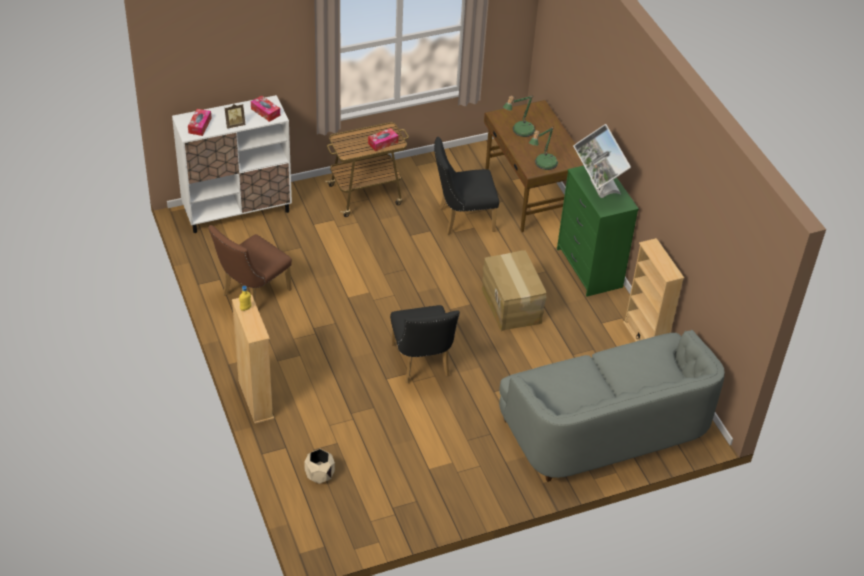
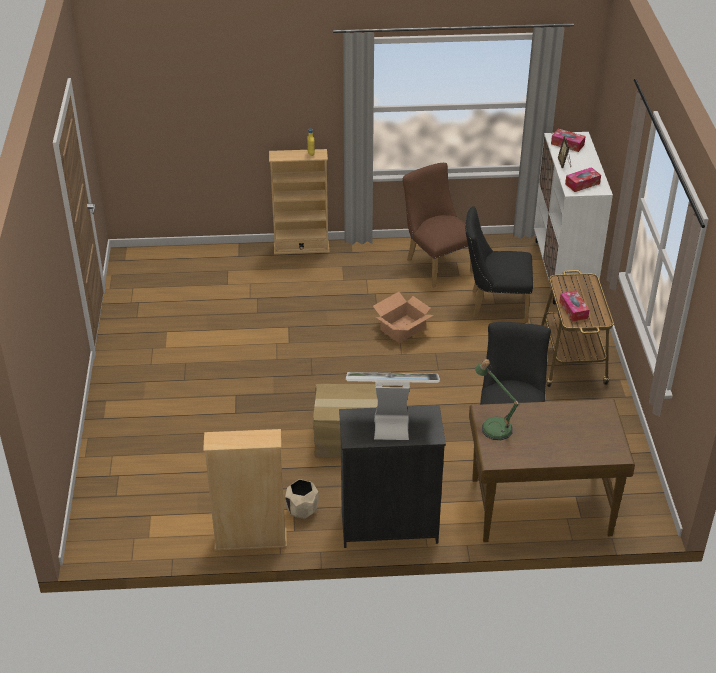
camera: 110 degrees right, 5 degrees down
(319, 475) = (197, 269): beige planter -> beige planter (302, 509)
(359, 300) = (403, 329): none -> cardboard box
(421, 364) = (296, 353): black chair -> black chair (494, 305)
(520, 131) = (567, 421): table lamp -> none
(588, 268) = (389, 525): green dresser -> black dresser
(605, 427) = (144, 466): grey sofa -> none

